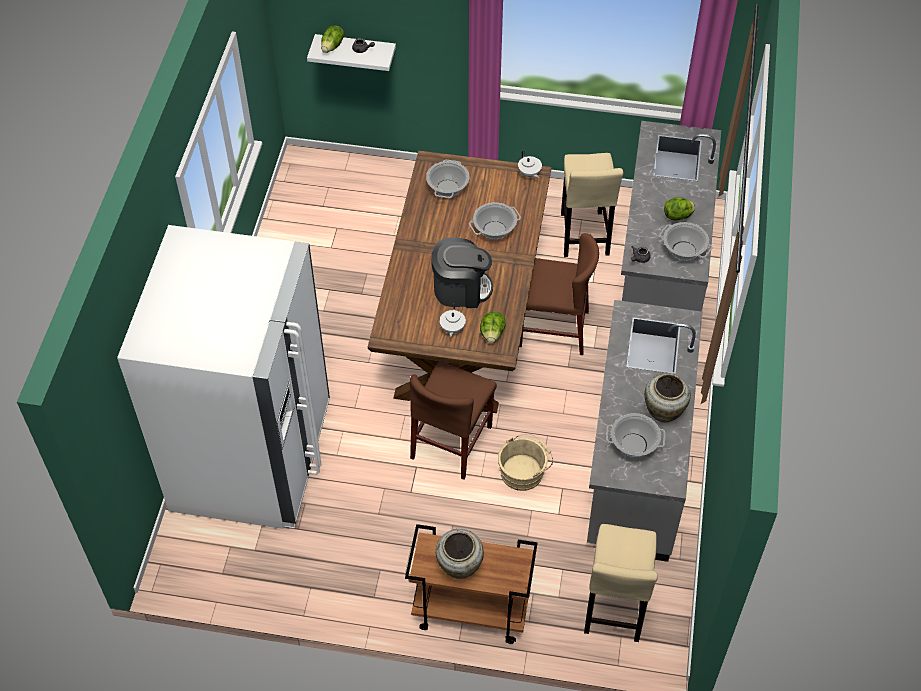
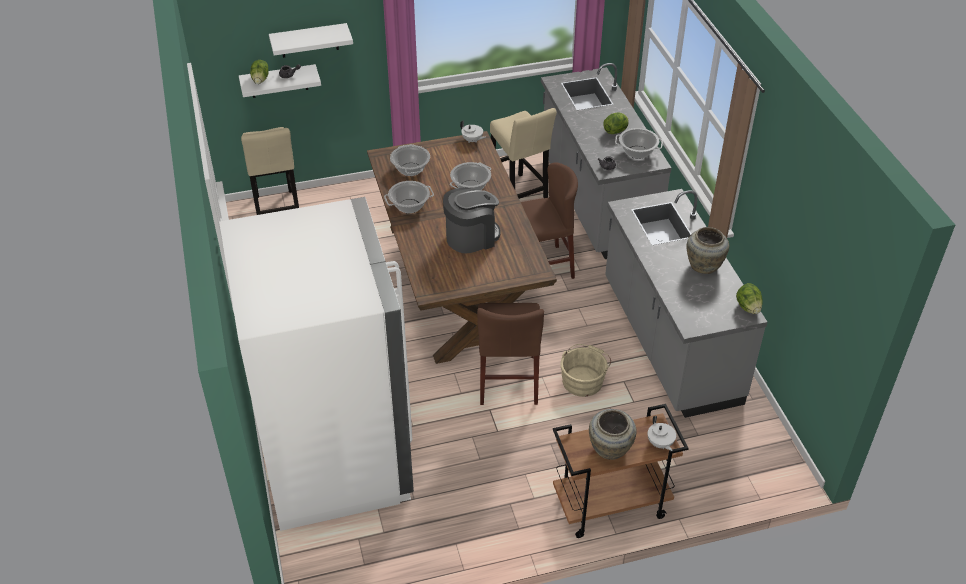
camera: 25 degrees left, 10 degrees down
(391, 20) = (309, 40): none -> white shelf
(452, 329) = (483, 268): white teapot -> white teapot (660, 443)
(492, 334) = (520, 261): lettuce -> lettuce (748, 307)
(614, 610) = (728, 458): beige stool -> beige stool (277, 211)
(634, 444) = (698, 297): cooking pot -> cooking pot (409, 206)

